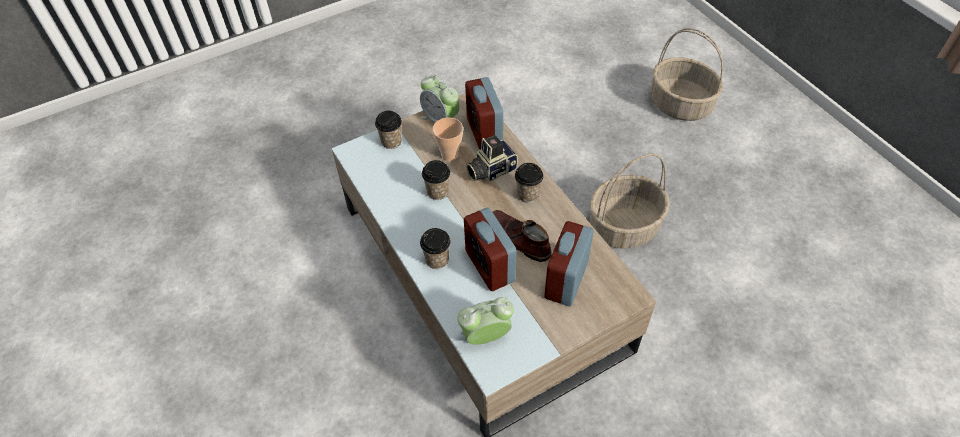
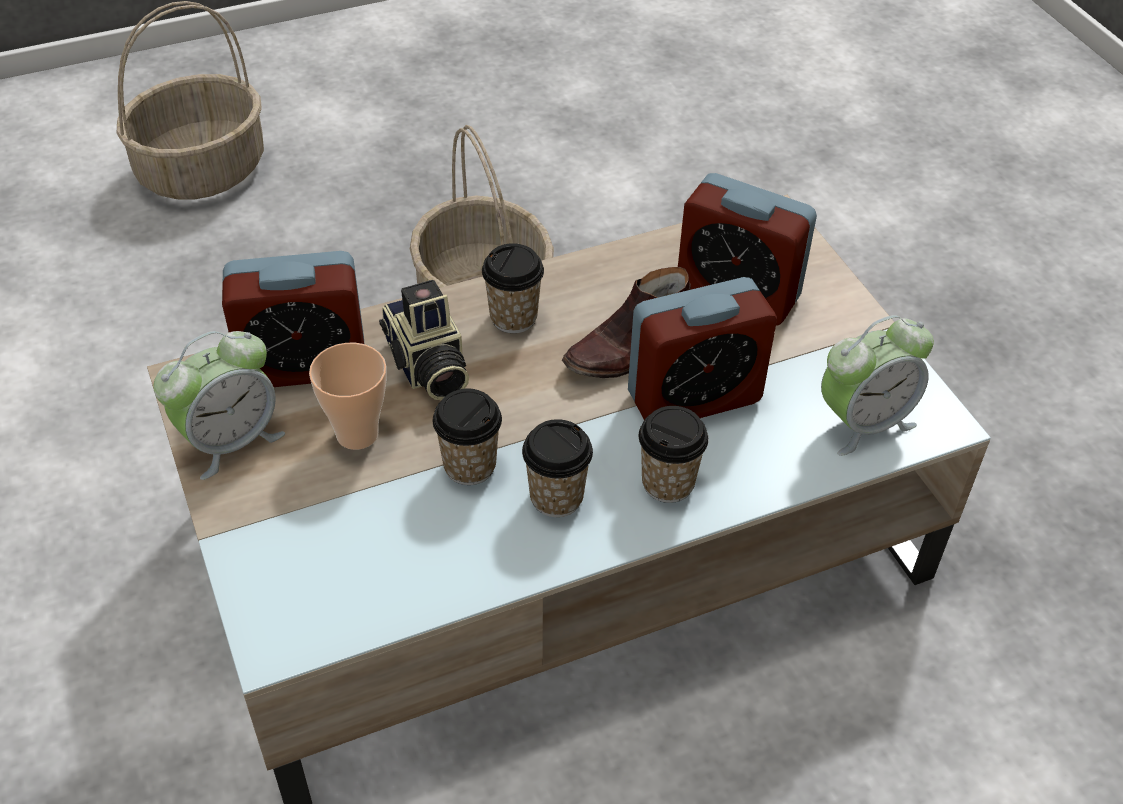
camera: 85 degrees left, 5 degrees down
(391, 142) = (271, 547): cup -> cup (556, 497)
(485, 337) = (863, 423): alarm clock -> alarm clock turned 105 degrees counterclockwise

